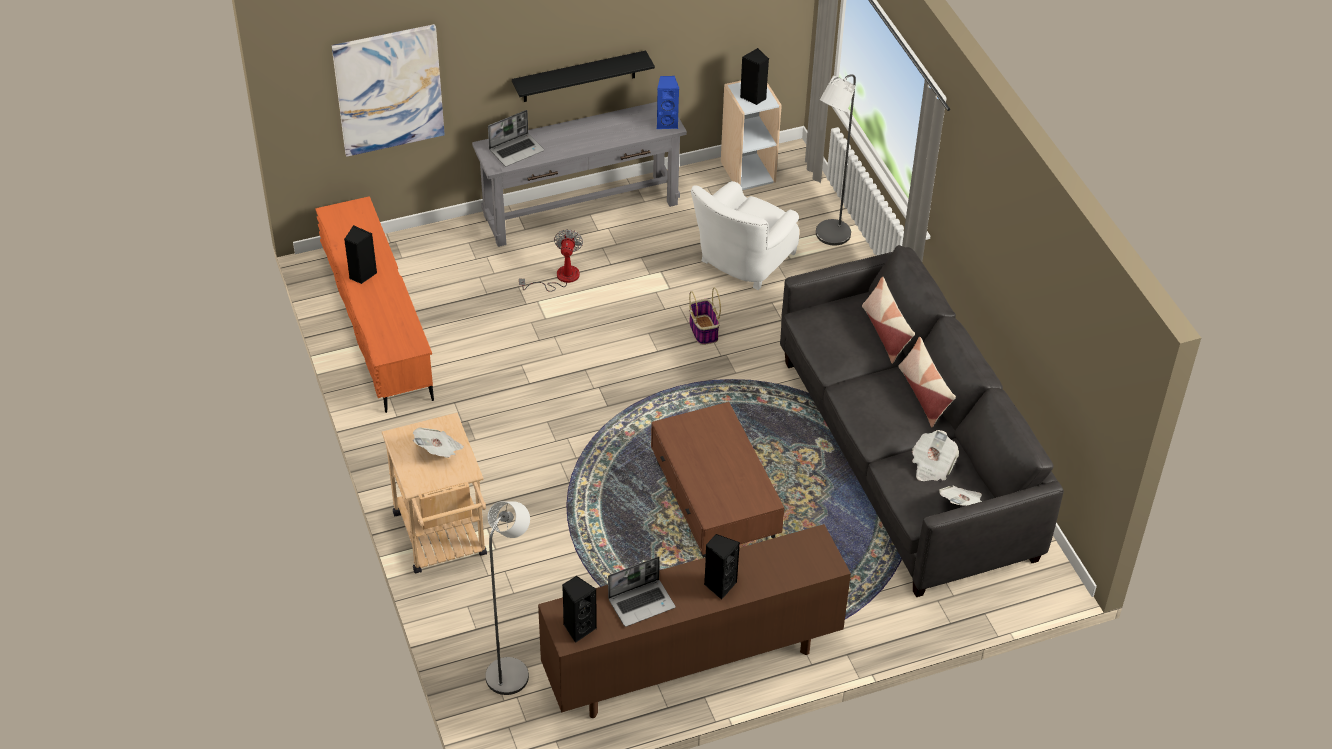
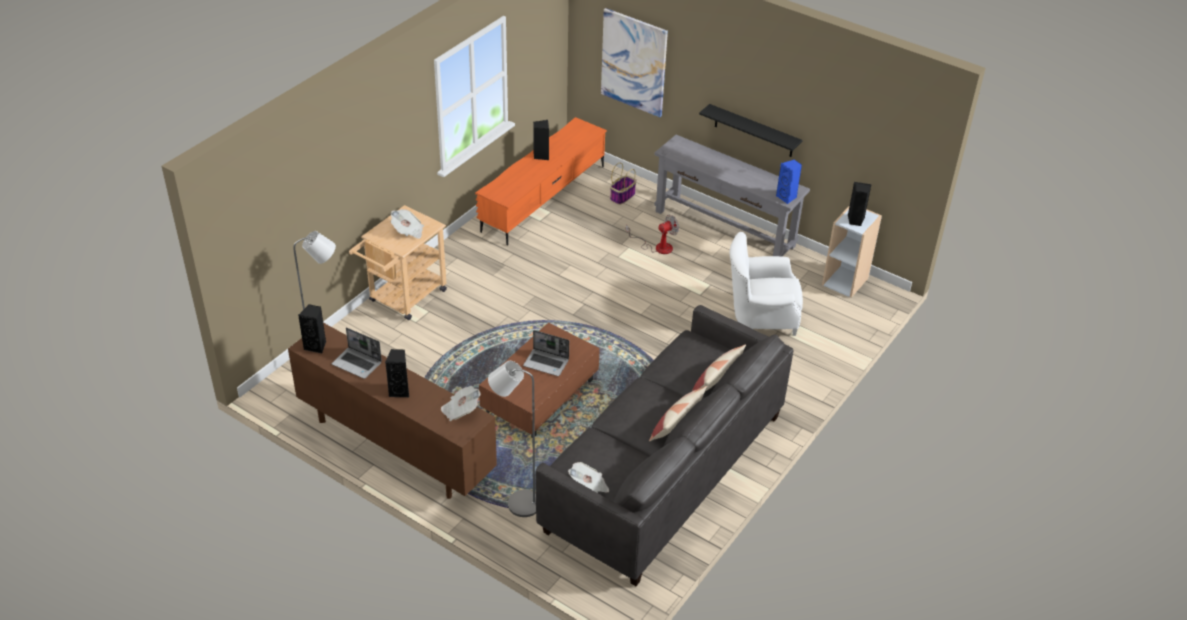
camera: 55 degrees right, 5 degrees down
(517, 150) = (689, 152): laptop -> laptop (546, 363)
(703, 330) = (680, 325): basket -> basket (622, 196)
(829, 237) = (830, 344): grey floor lamp -> grey floor lamp (517, 503)
(932, 465) = (611, 455): newspaper -> newspaper (460, 410)

